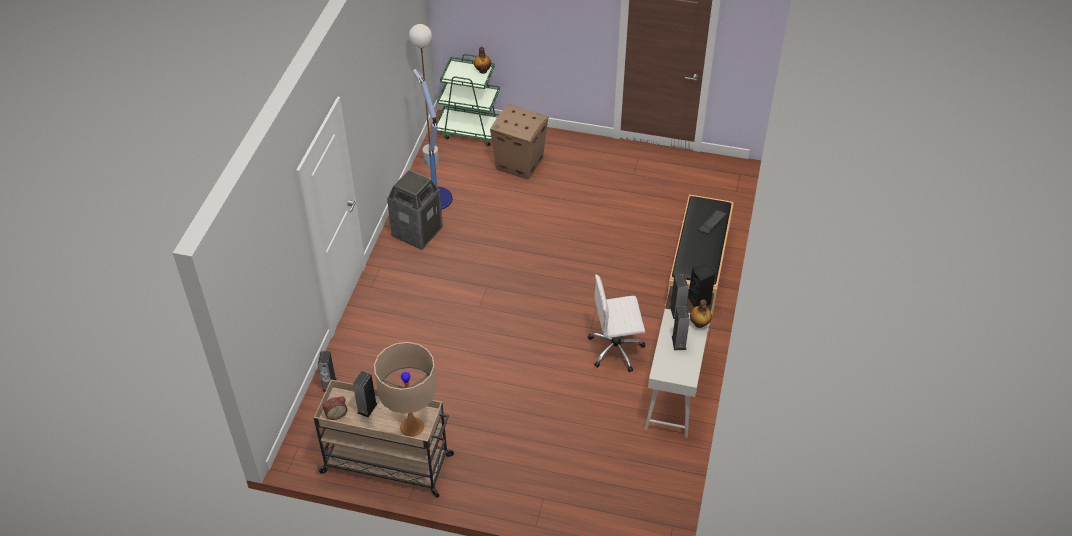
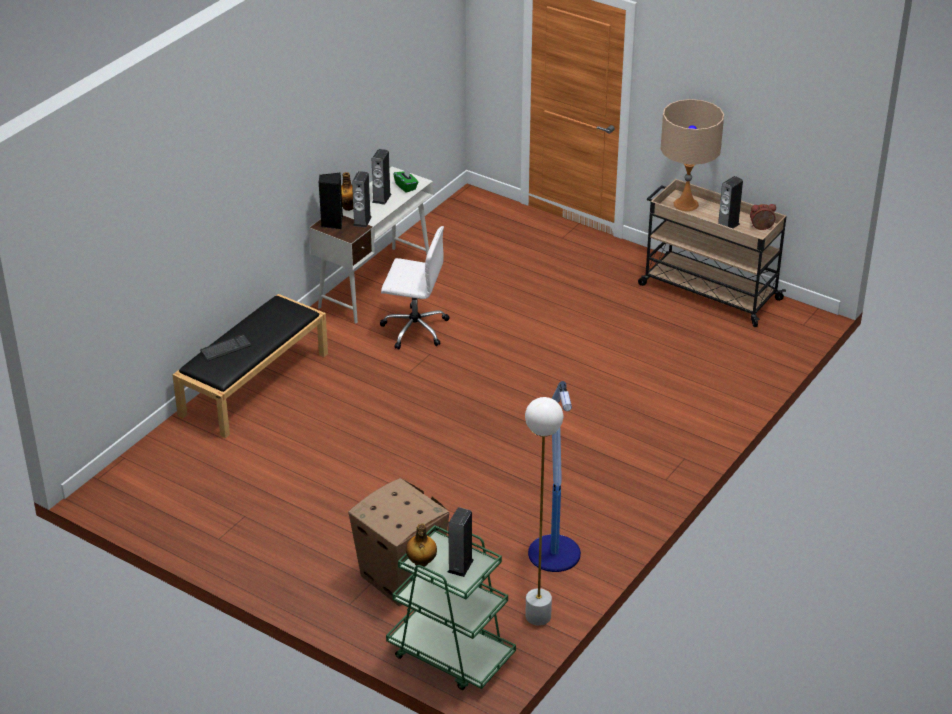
camera: 160 degrees left, 10 degrees down
(329, 384) = (759, 369): speaker -> speaker (460, 566)
(417, 232) = (598, 512): trash can -> none
(667, 363) = (406, 187): none -> green tissue box

